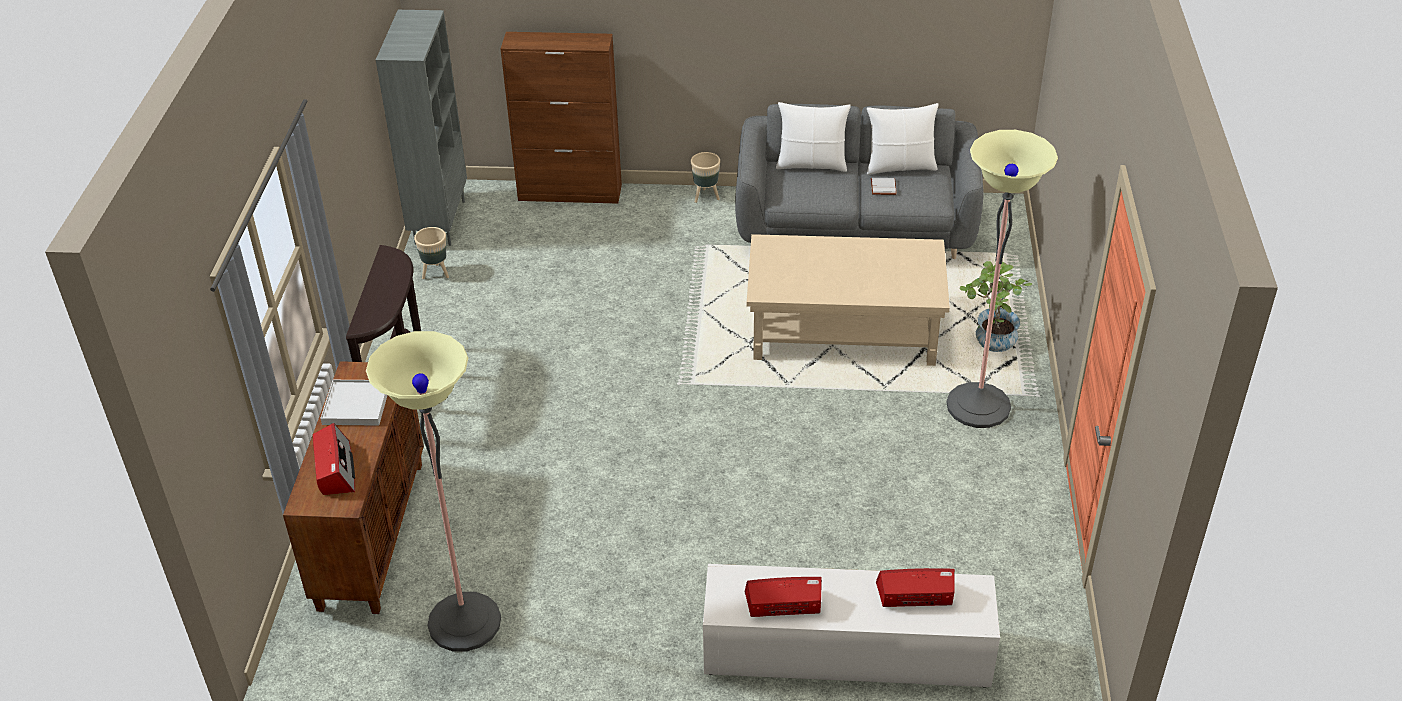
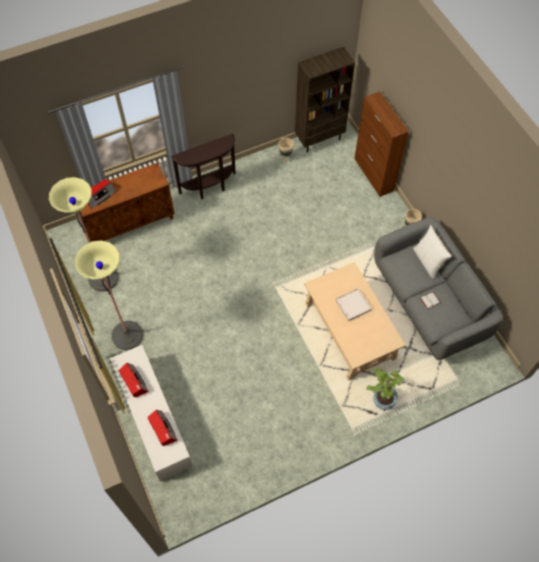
camera: 60 degrees right, 20 degrees up
(356, 405) = (136, 182): white tray -> white tray (353, 305)
(439, 222) = (319, 139): grey bookcase -> brown bookcase
(900, 166) = (454, 300): white pillow -> none
(978, 406) = (331, 410): floor lamp -> floor lamp (127, 335)

